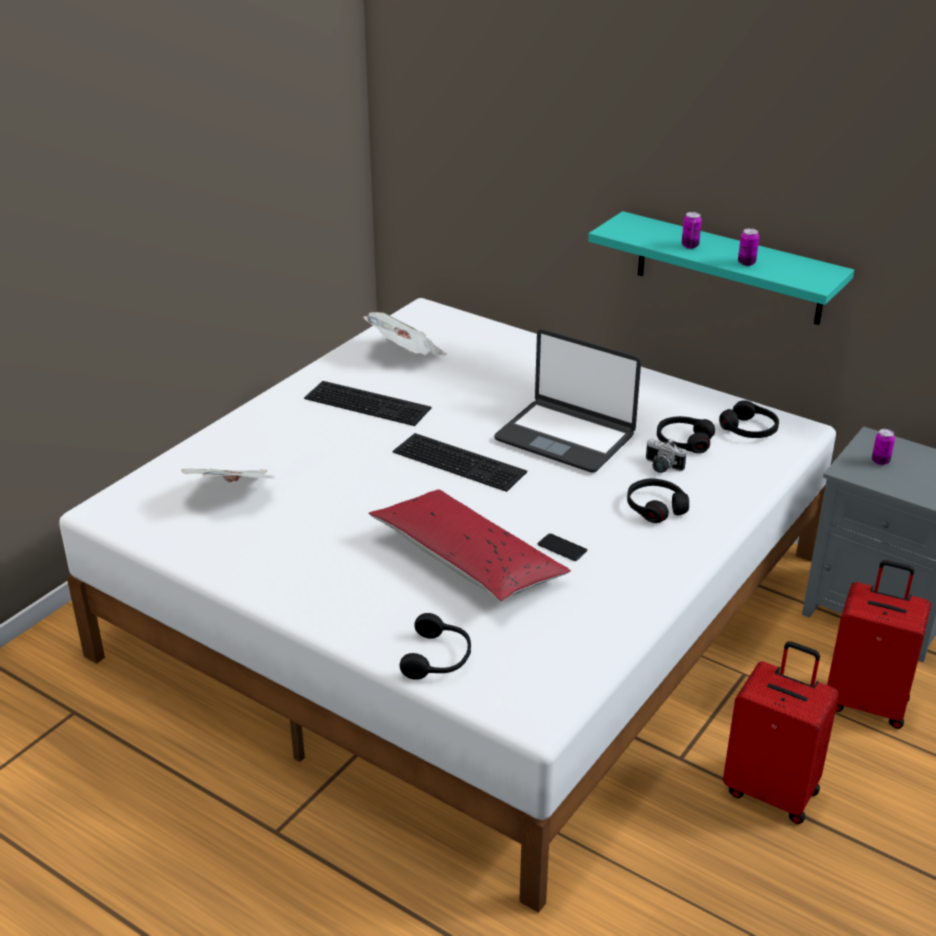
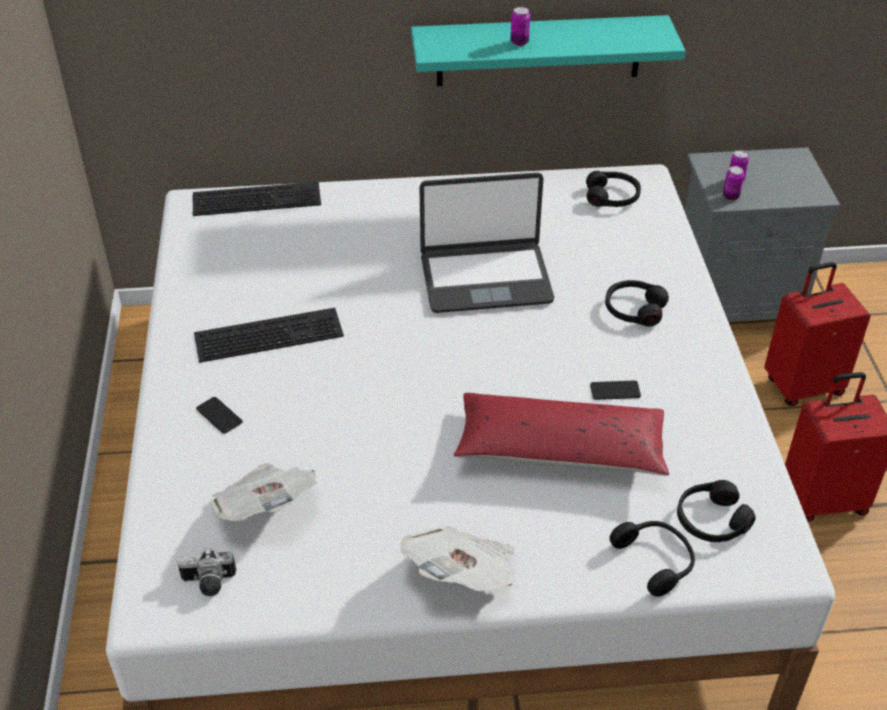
camera: 40 degrees left, 10 degrees up
(276, 432) = (219, 416): none -> phone
(406, 354) = (237, 261): newspaper -> newspaper (463, 576)
(461, 461) = (431, 351): keyboard -> keyboard (258, 197)
(661, 467) = (593, 268): camera -> camera (208, 583)
(684, 441) = (580, 234): black headphones -> black headphones (711, 520)
(746, 263) = (586, 42): can -> can (730, 196)

